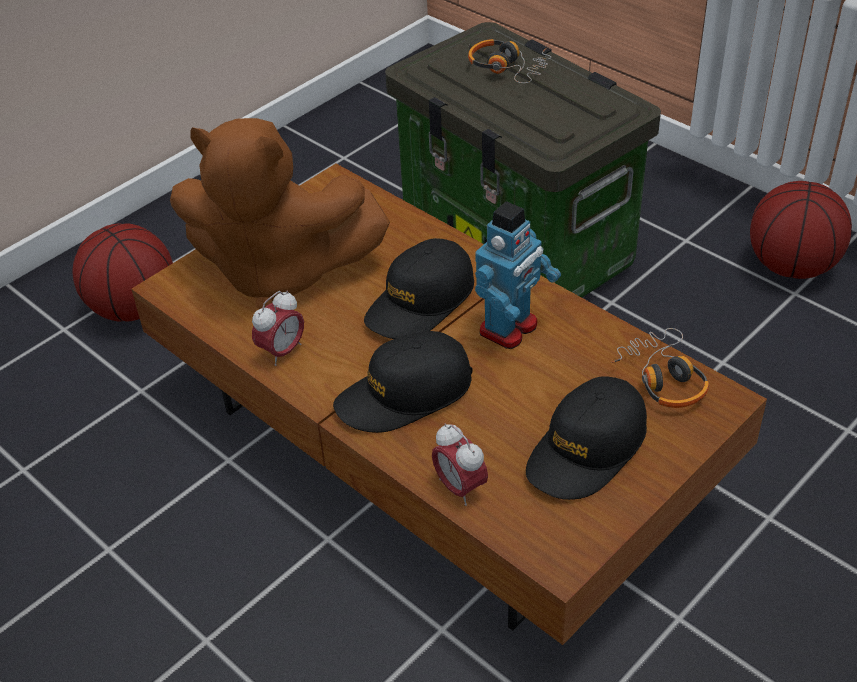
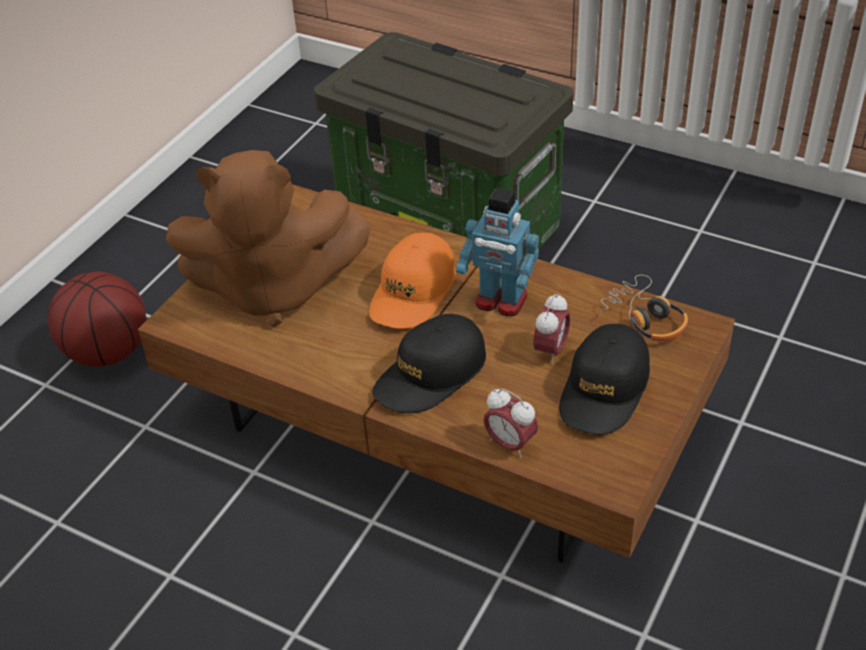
camera: 15 degrees left, 0 degrees up
(282, 352) = (305, 359): alarm clock -> alarm clock (551, 350)
(420, 302) = (413, 292): black cap -> orange cap
(508, 68) = (426, 71): headphones -> none
(510, 329) = (500, 301): toy robot -> toy robot turned 90 degrees clockwise
(792, 266) = (690, 208): basketball -> none

